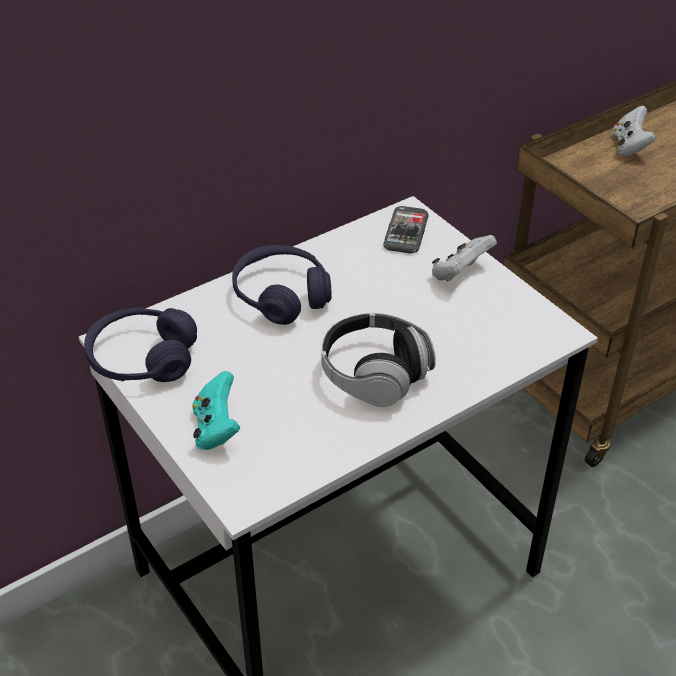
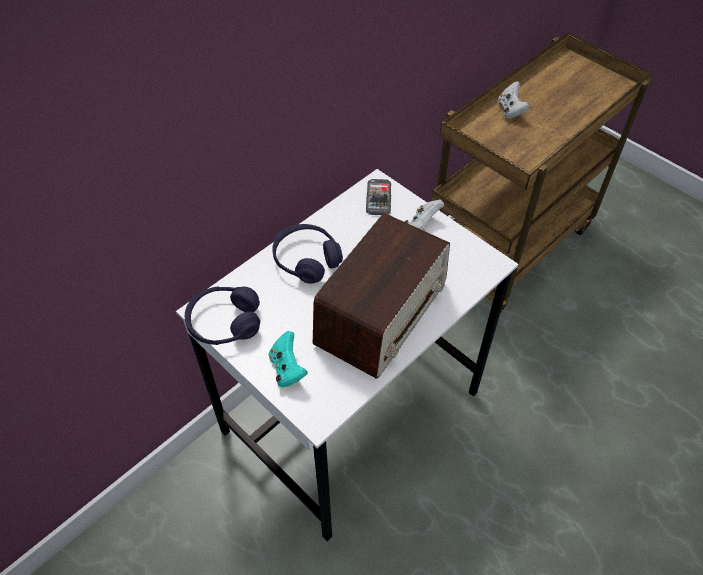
camera: 10 degrees left, 10 degrees up
(375, 374) = (382, 312): headphones -> radio

